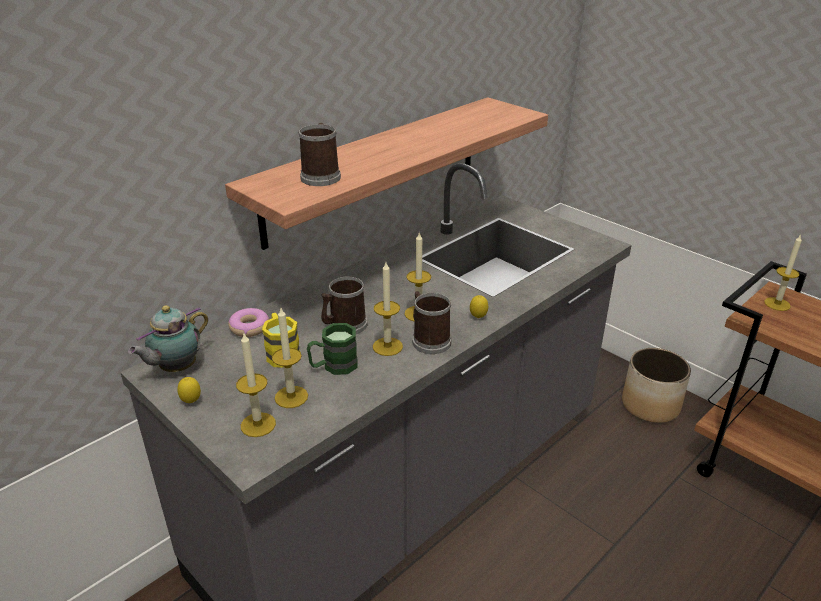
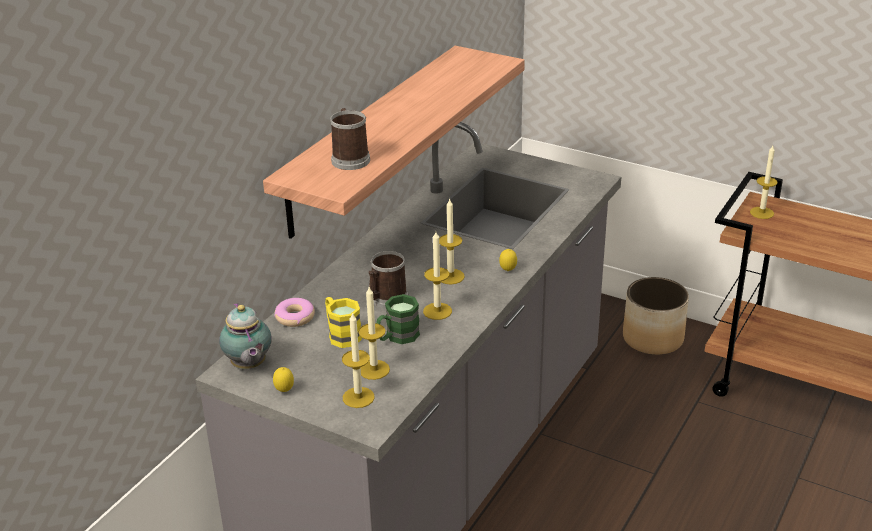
camera: 15 degrees left, 0 degrees up
(176, 368) = (248, 366): teapot -> teapot turned 45 degrees counterclockwise
(428, 340) = (472, 298): mug -> none

